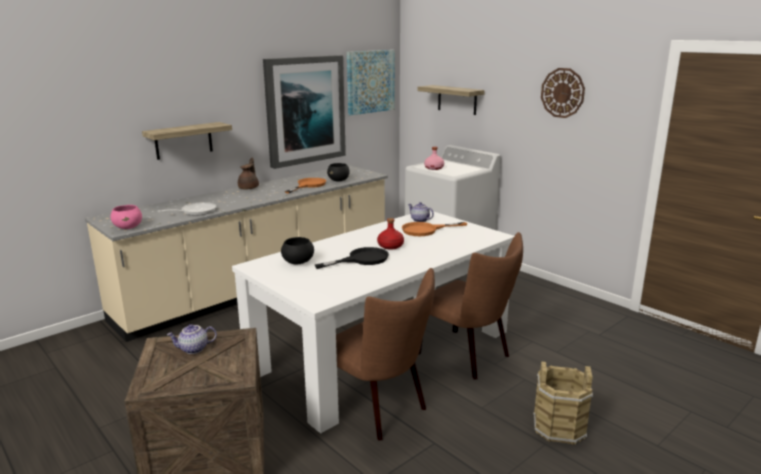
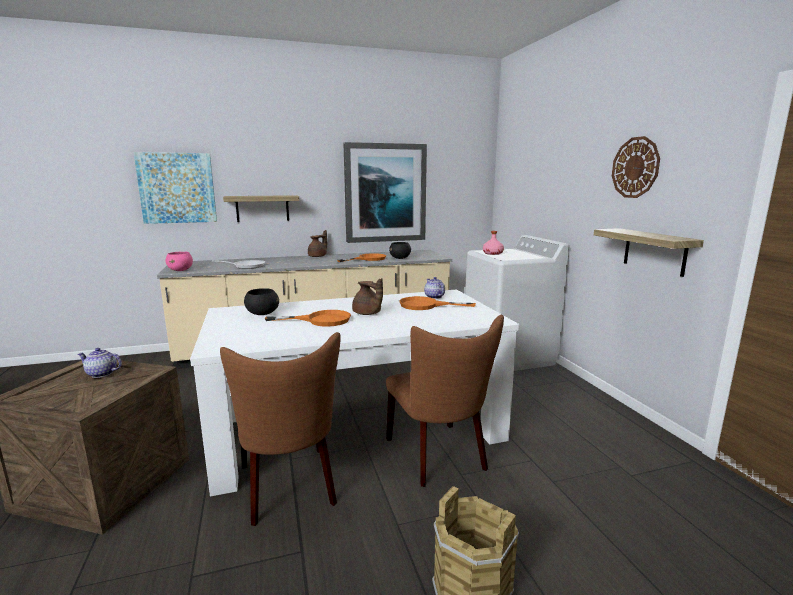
camera: 25 degrees right, 5 degrees down
(361, 259) = (320, 320): black frying pan -> orange frying pan
(370, 81) = (459, 172): picture -> picture (177, 188)
(390, 246) = (367, 313): red bottle -> brown teapot
(457, 100) = (536, 187): shelf -> shelf (654, 251)

